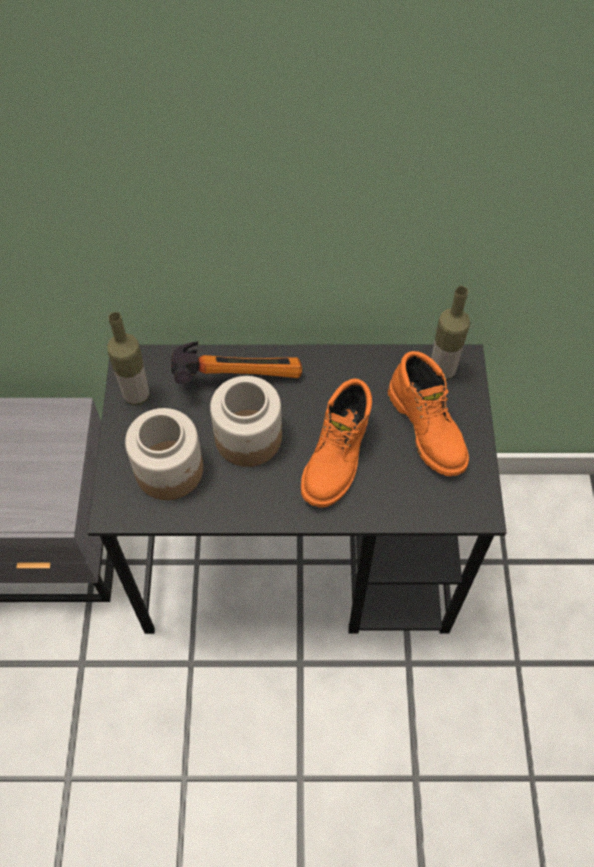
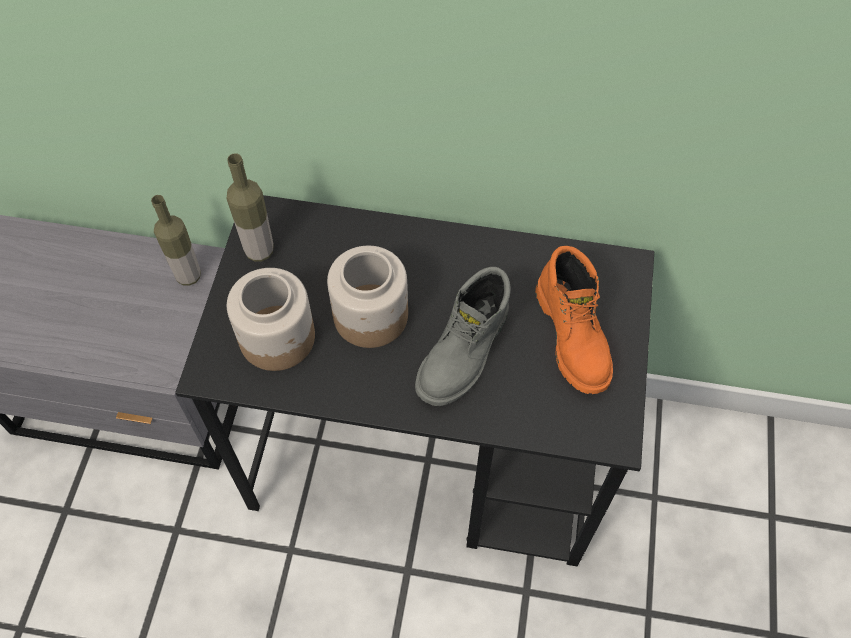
camera: 10 degrees right, 0 degrees up
(236, 372) = (372, 242): hammer -> none
(338, 458) = (465, 353): orange boot -> grey boot
(442, 371) = (602, 273): bottle -> bottle (188, 276)

